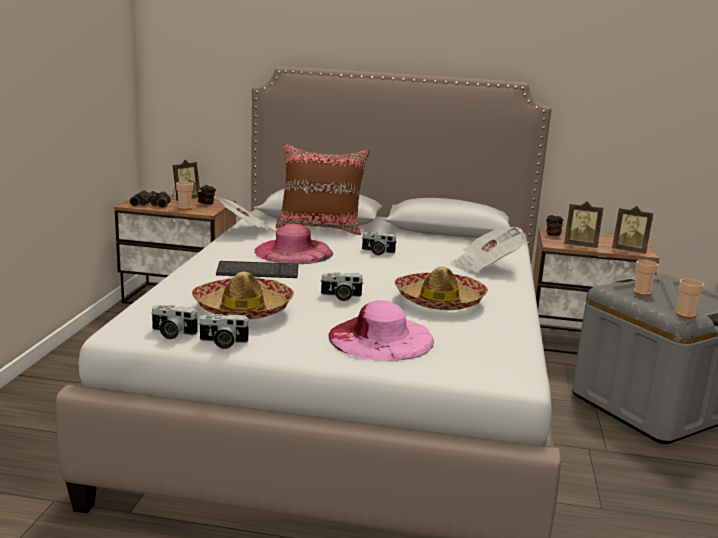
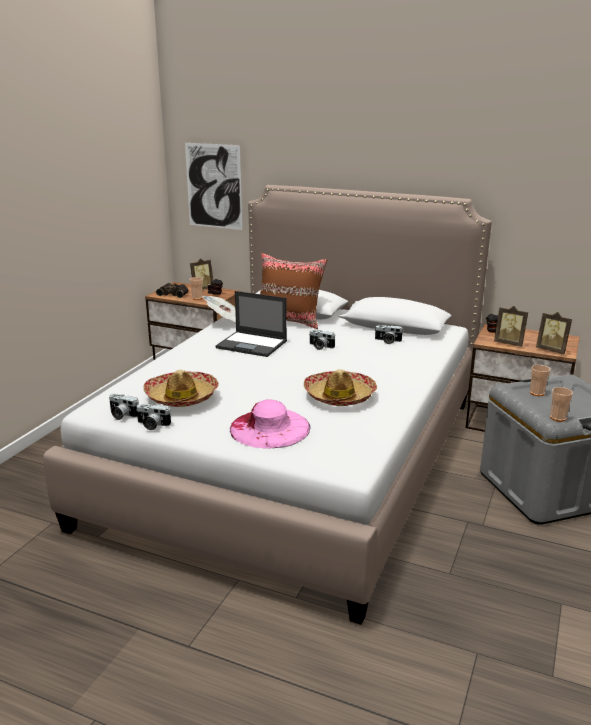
camera: 15 degrees right, 5 degrees up
(202, 70) = (214, 186): none -> picture
(257, 272) = (213, 363): keyboard -> none
(293, 252) = (252, 344): pink hat -> laptop
(341, 297) = (263, 388): camera -> camera (387, 341)
(485, 266) = (401, 364): newspaper -> none

